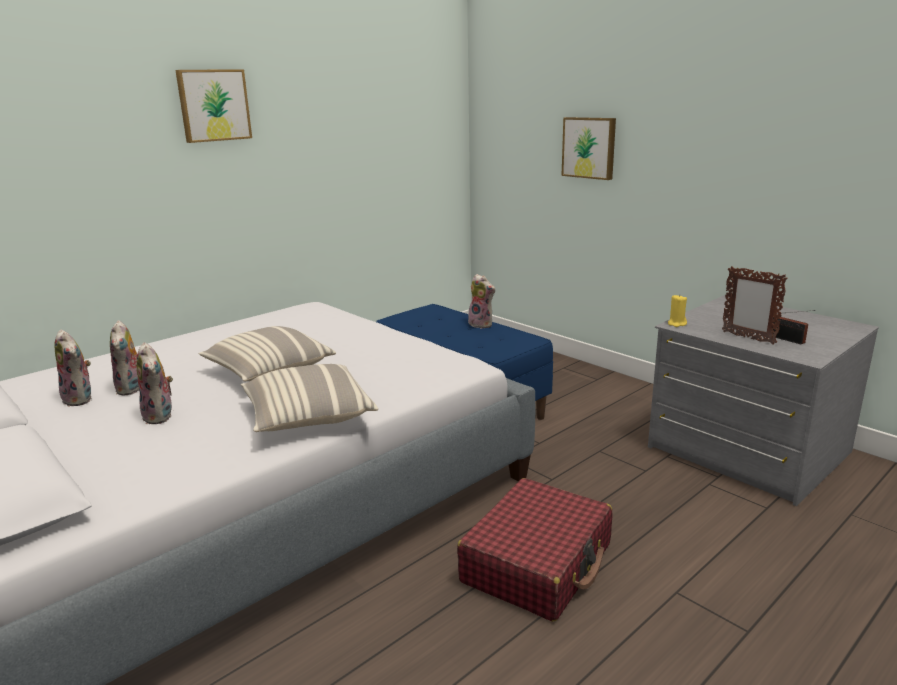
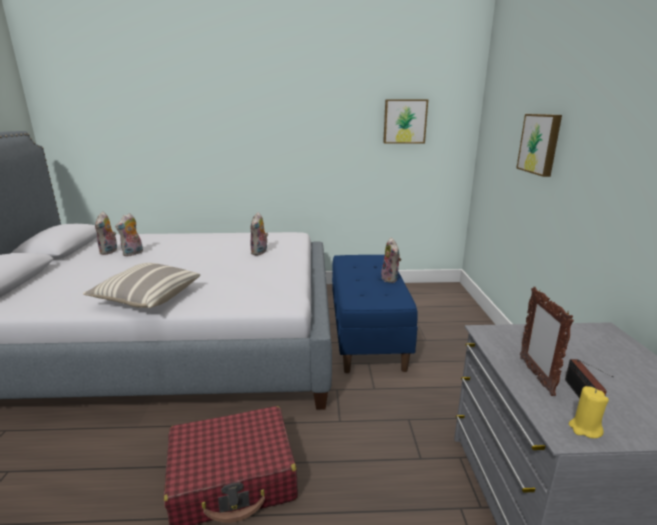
camera: 40 degrees right, 0 degrees up
(161, 416) = (108, 271): plush toy -> plush toy (260, 252)
(213, 105) = (257, 94): picture -> picture (404, 121)
(268, 371) = (192, 265): pillow -> none
(676, 324) = (489, 331): yellow candle -> yellow candle (584, 429)

